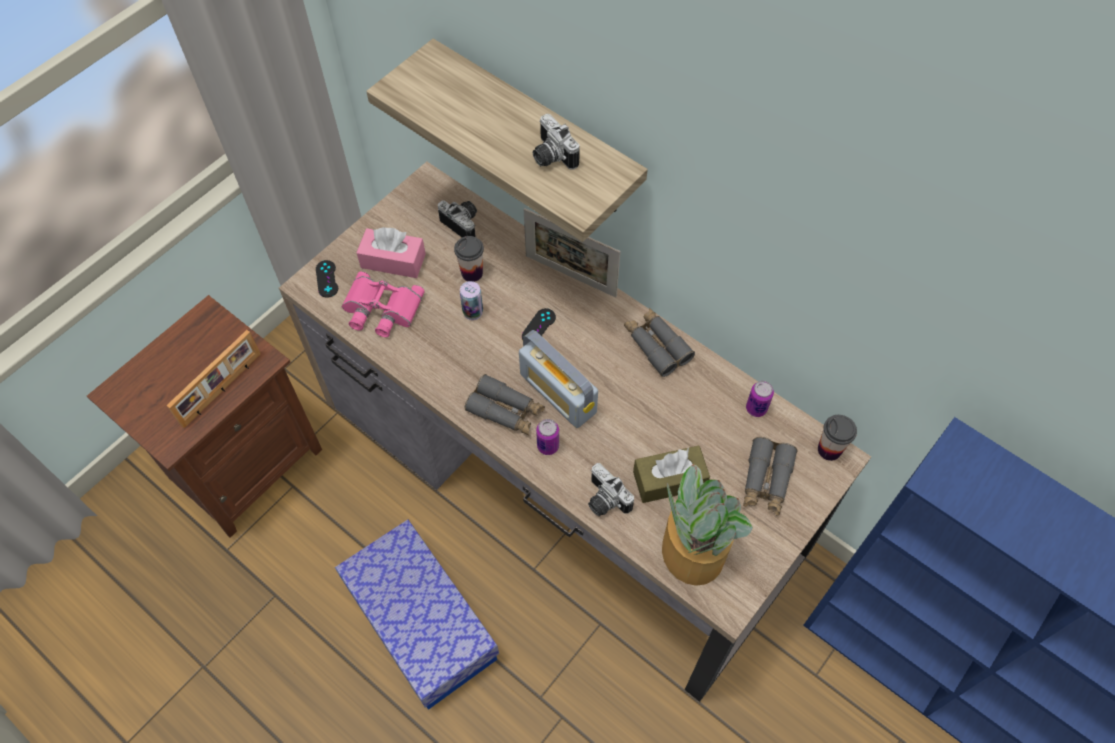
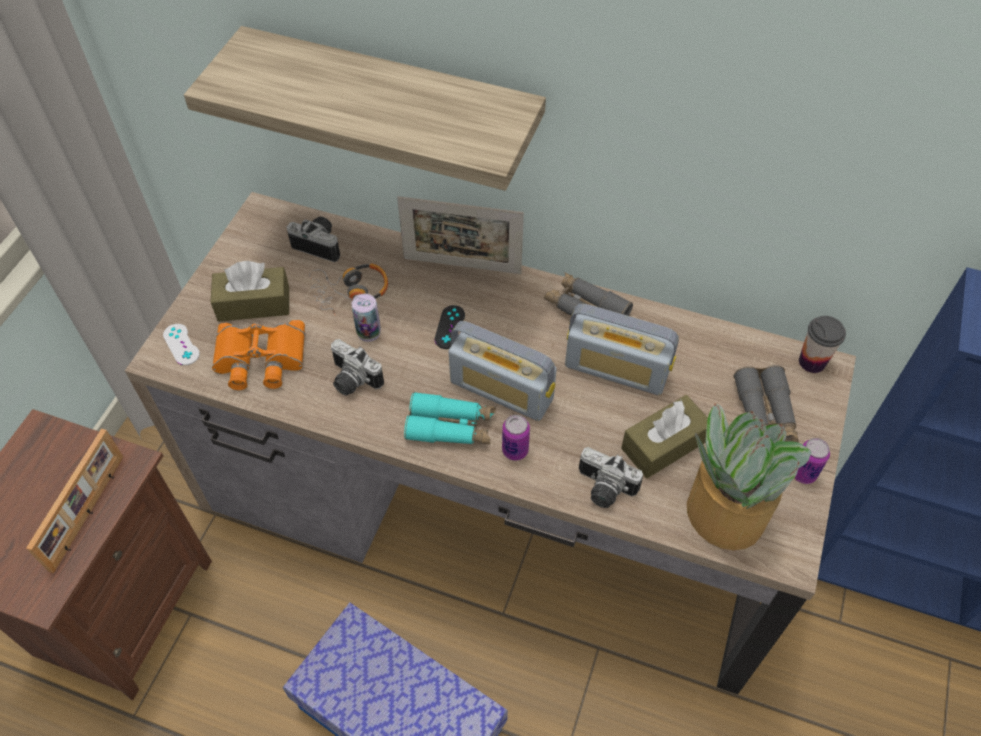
camera: 20 degrees left, 5 degrees down
(327, 279) = (181, 344): black game controller -> white game controller
(380, 310) = (259, 360): pink binoculars -> orange binoculars
(393, 261) = (254, 304): pink tissue box -> brown tissue box
(472, 273) = (351, 292): cup -> headphones
(506, 411) = (451, 427): grey binoculars -> turquoise binoculars
(550, 156) = (432, 110): camera -> camera (351, 381)
(659, 405) = (616, 369): none -> radio
(756, 408) = (719, 343): can -> can (803, 473)

